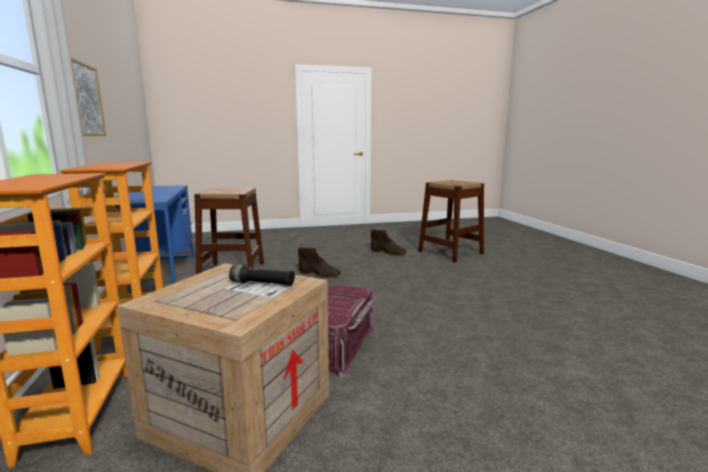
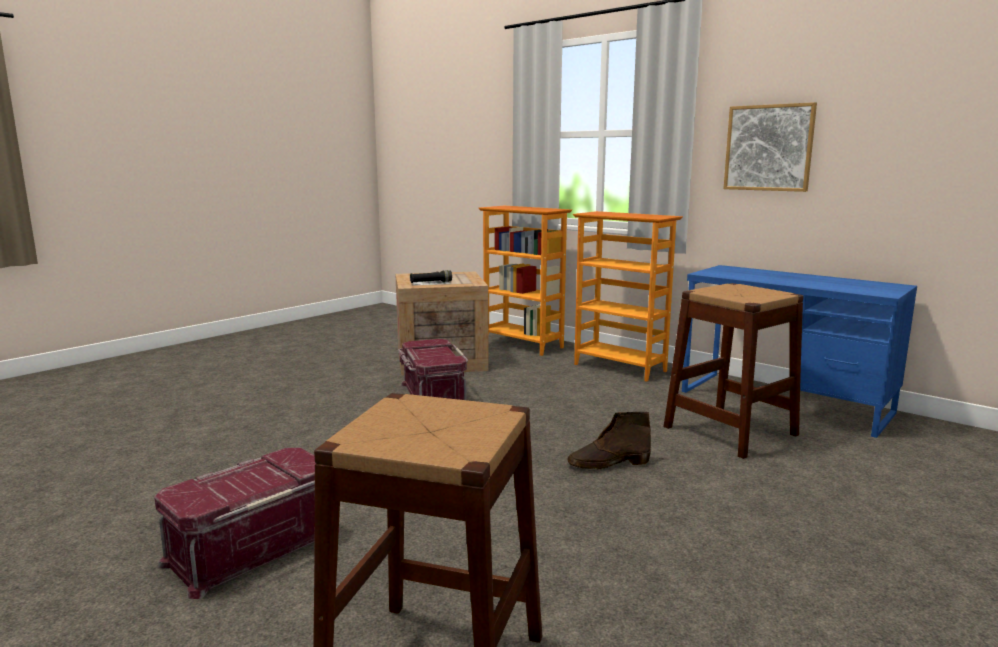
camera: 145 degrees right, 0 degrees up
(388, 252) = (608, 589): brown boot -> none
(505, 284) = (252, 546): none -> red storage box

